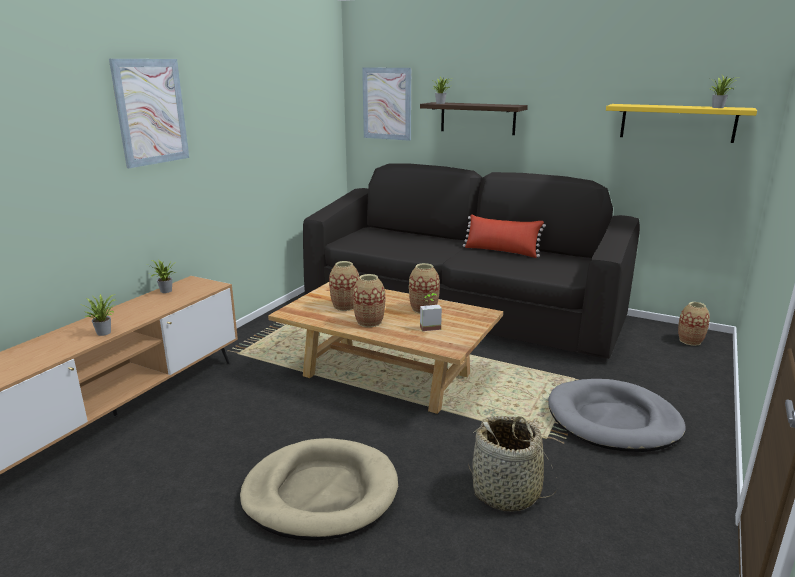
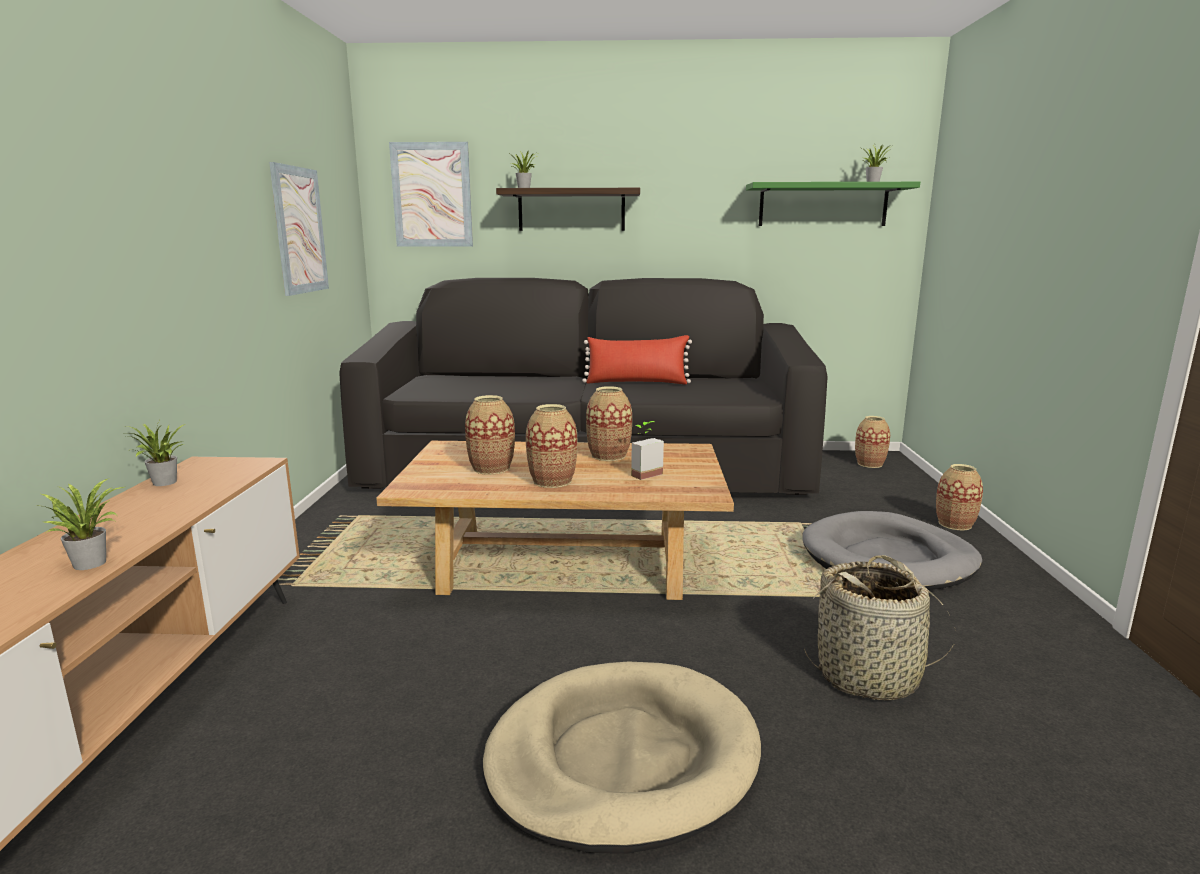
camera: 25 degrees left, 5 degrees down
(151, 112) = (109, 141): picture -> picture (299, 230)
(677, 122) = (823, 205): yellow shelf -> green shelf
(703, 406) = (955, 524): none -> vase

